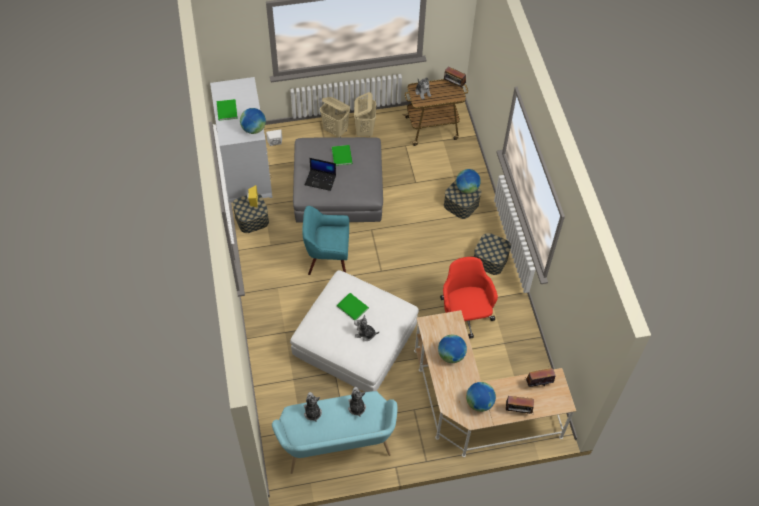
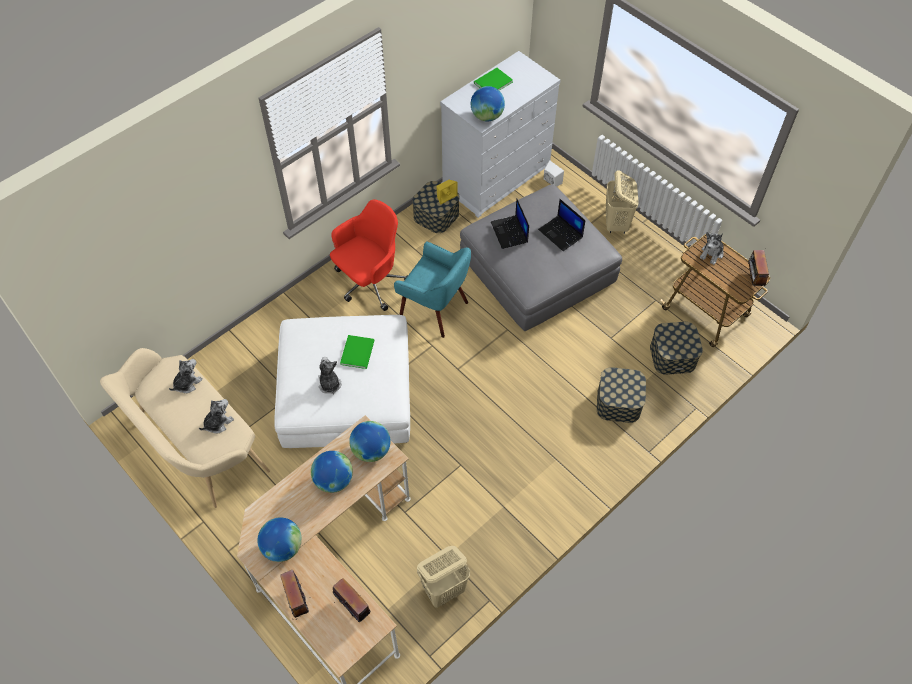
camera: 60 degrees right, 0 degrees up
(327, 259) = (435, 309): turquoise armchair -> turquoise armchair turned 150 degrees clockwise
(337, 447) = (197, 448): turquoise bench -> beige bench
(342, 155) = (561, 233): green book -> laptop
(364, 130) = (641, 250): beige laundry basket -> beige laundry basket (444, 589)
(464, 316) = (455, 490): red office chair -> red office chair (370, 282)
(467, 188) = (632, 389): globe -> globe (371, 450)
(490, 259) = (561, 477): storage box -> storage box (672, 356)

